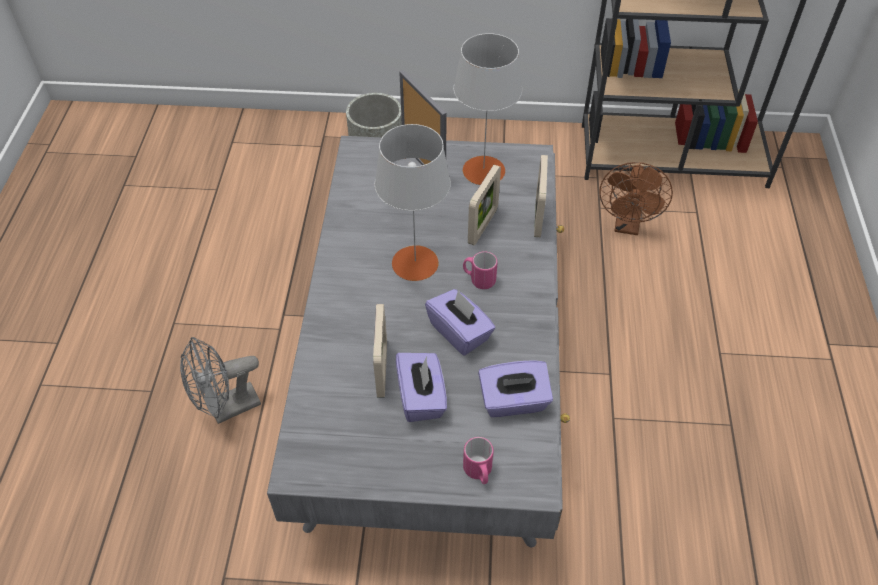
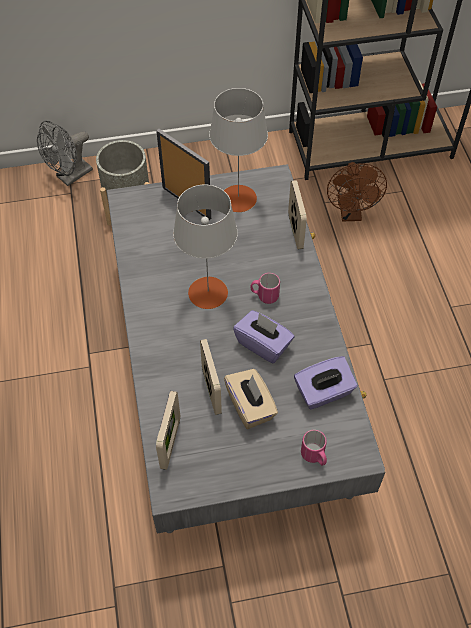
camera: 15 degrees left, 5 degrees up
(227, 409) = (68, 446): grey fan -> grey fan (70, 177)
(421, 398) = (250, 406): purple tissue box -> beige tissue box
(483, 226) = (253, 248): picture frame -> picture frame (170, 443)

